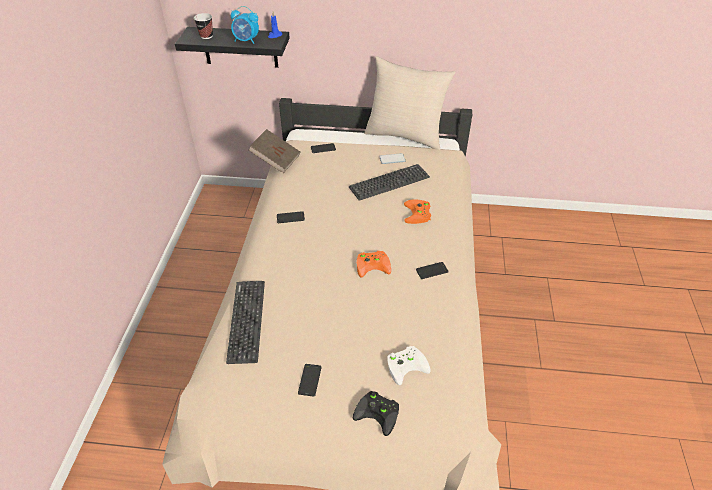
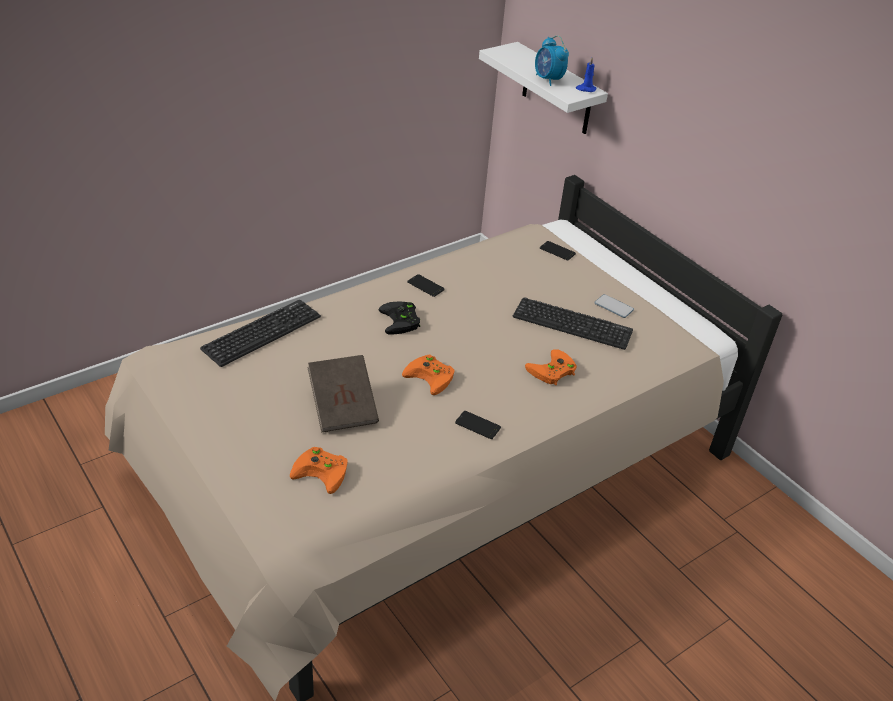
camera: 45 degrees right, 5 degrees down
(206, 36) = (518, 58): cup -> none
(240, 47) = (557, 90): black shelf -> white shelf
(276, 160) = (494, 231): brown book -> brown book (343, 407)
(310, 380) = (234, 412): phone -> none
(379, 413) = (242, 481): black game controller -> black game controller (401, 321)
(405, 135) = (674, 298): beige pillow -> none
(407, 365) = (323, 471): white game controller -> orange game controller

